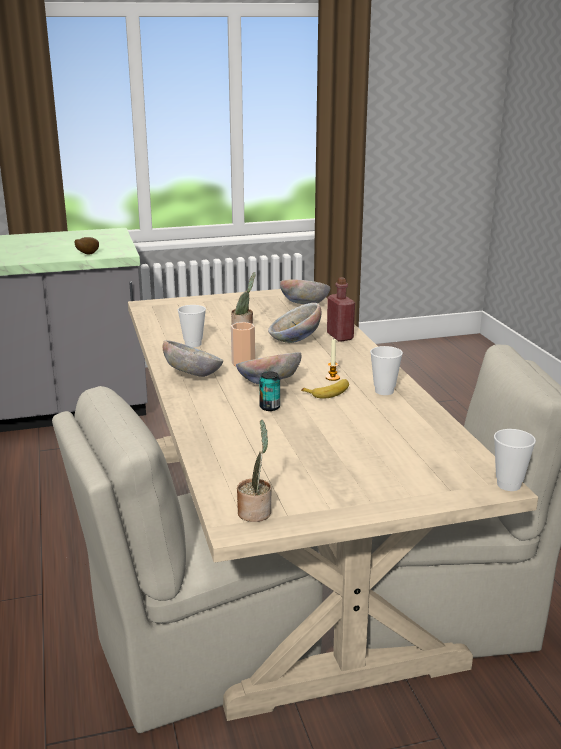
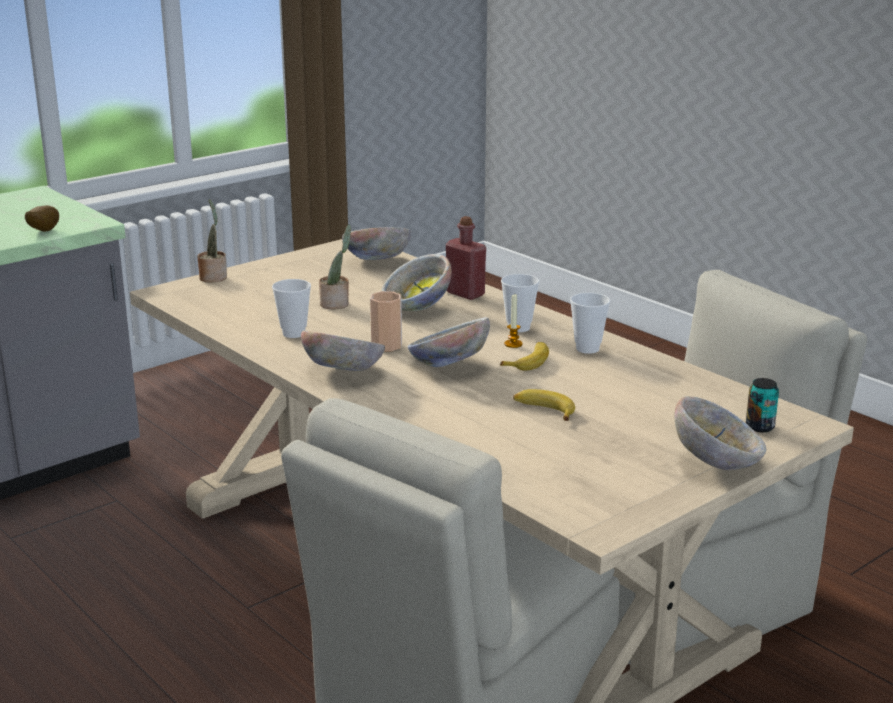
camera: 25 degrees left, 0 degrees up
(255, 511) = (601, 508): potted plant -> potted plant (213, 277)
(269, 407) = (481, 392): can -> can (760, 427)
(298, 430) = (544, 410): none -> banana
(385, 498) = (717, 462): none -> bowl
(508, 485) = (816, 422): cup -> cup (518, 328)

